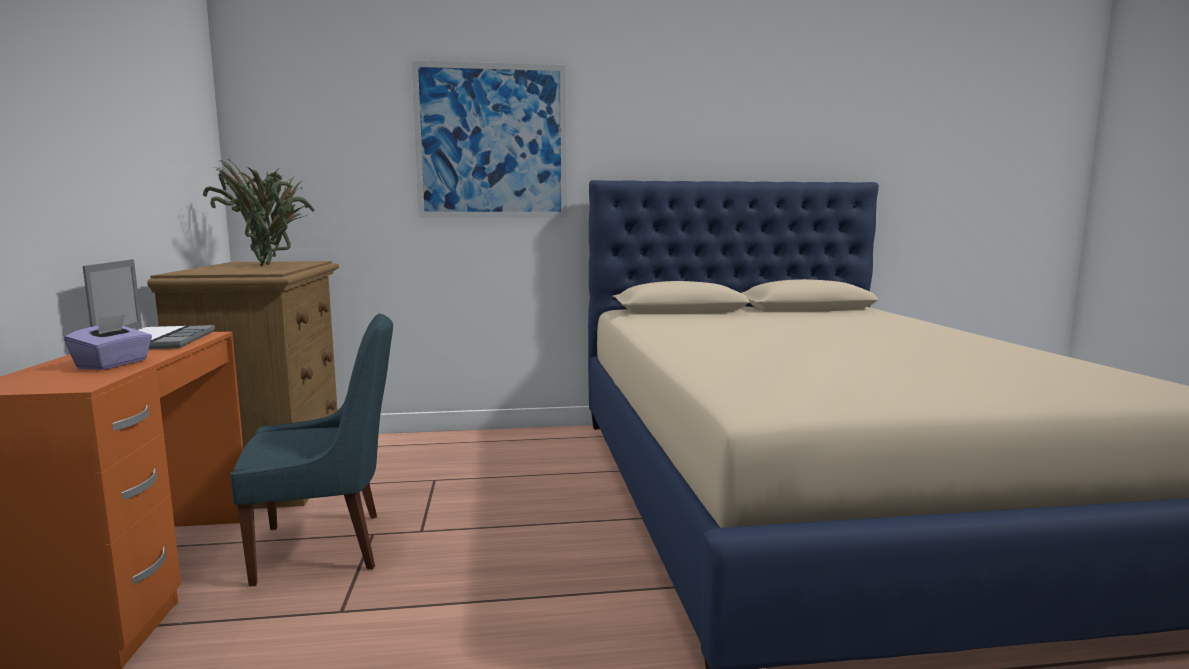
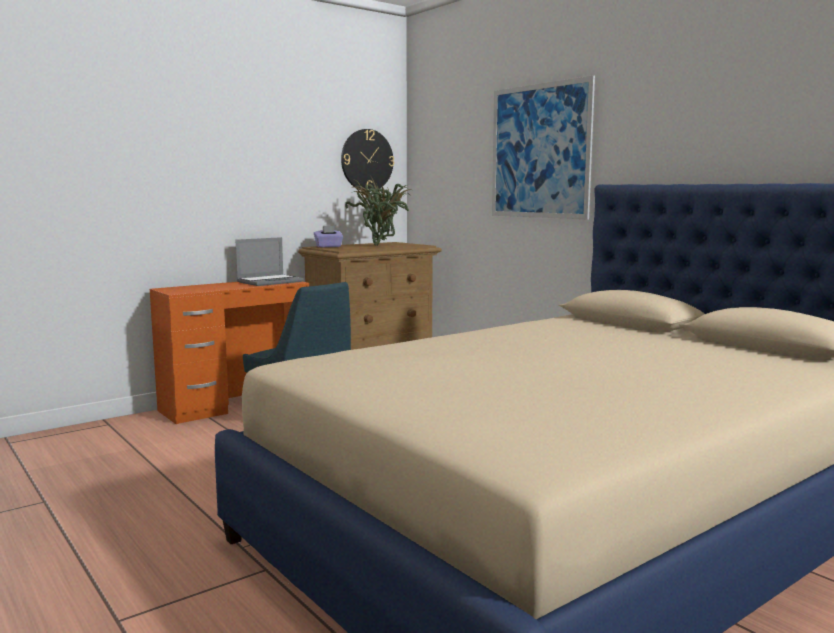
camera: 60 degrees right, 0 degrees up
(113, 364) = (216, 288): purple tissue box -> purple tissue box (328, 246)
(190, 133) = (367, 160): none -> wall clock

